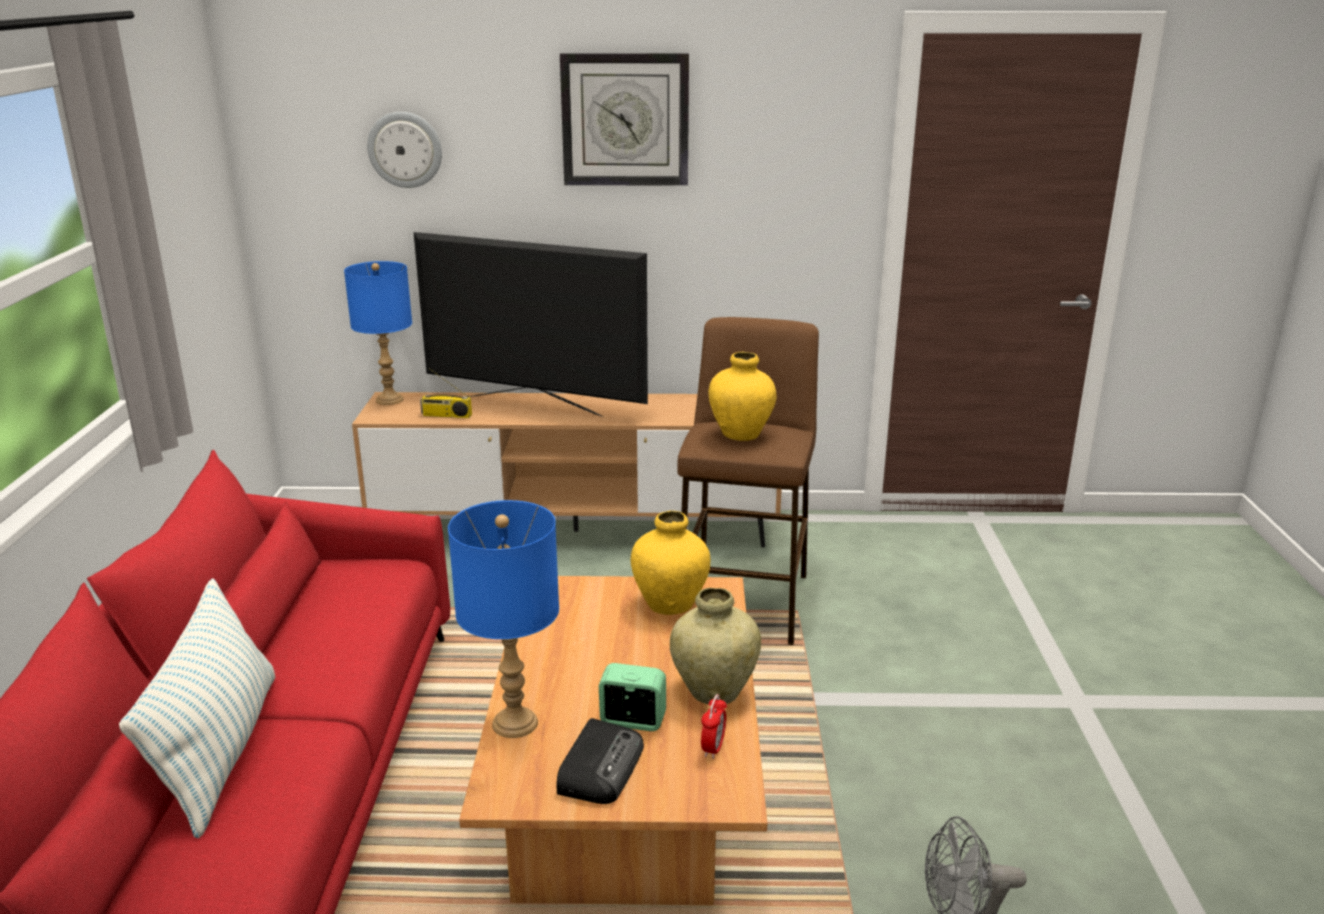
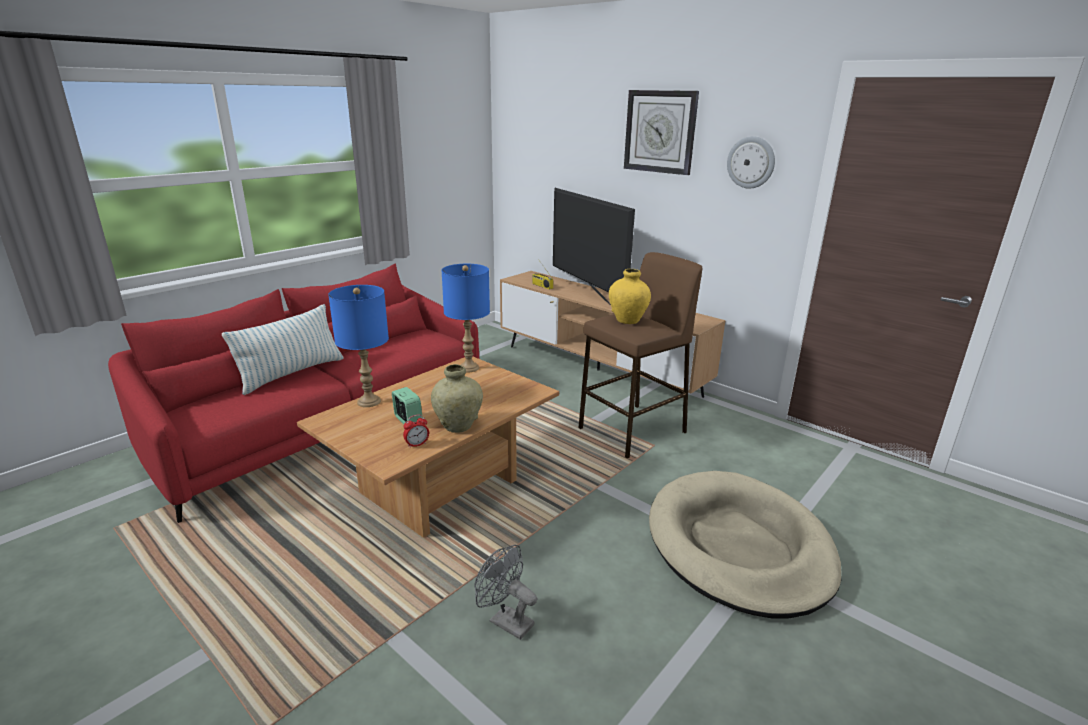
camera: 40 degrees right, 0 degrees up
(389, 400) = (530, 274): blue table lamp -> blue table lamp (468, 368)
(405, 149) = (557, 142): wall clock -> wall clock (751, 162)
(601, 767) = (366, 430): radio -> none
(670, 605) = (505, 388): yellow vase -> none
(1037, 692) = (739, 546): none -> beige dog bed

